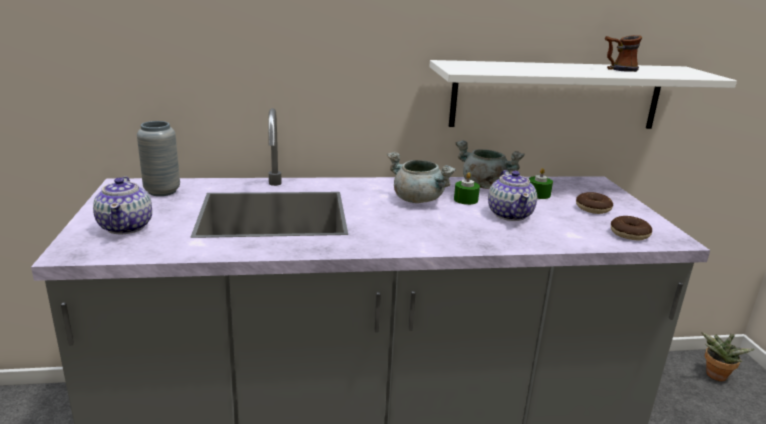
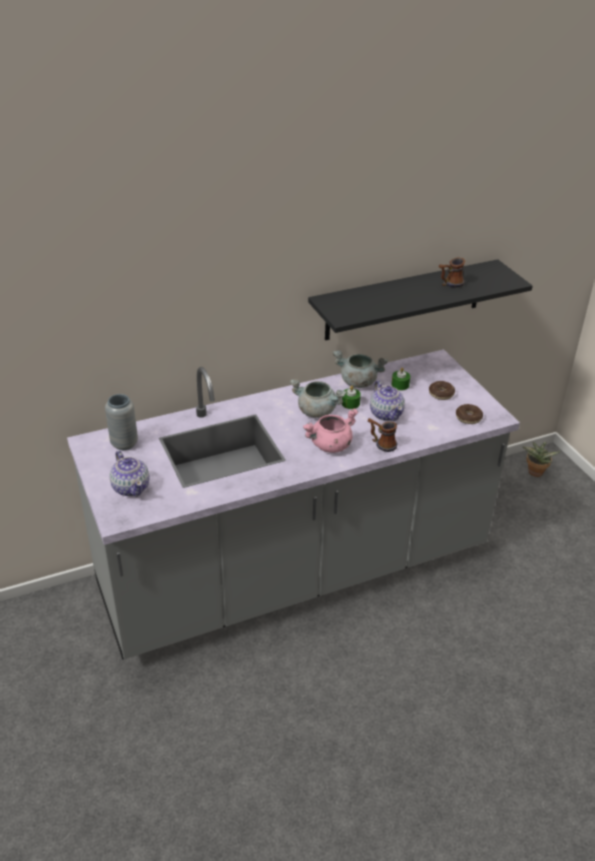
camera: 15 degrees left, 15 degrees up
(418, 230) = (330, 445): none -> pink cooking pot
(491, 239) = (381, 444): none -> mug
(557, 95) = (404, 300): white shelf -> black shelf

